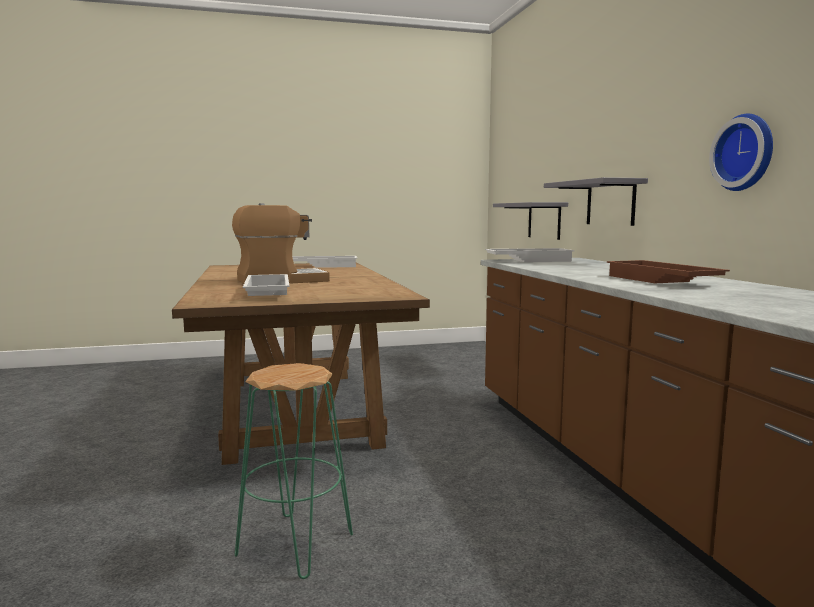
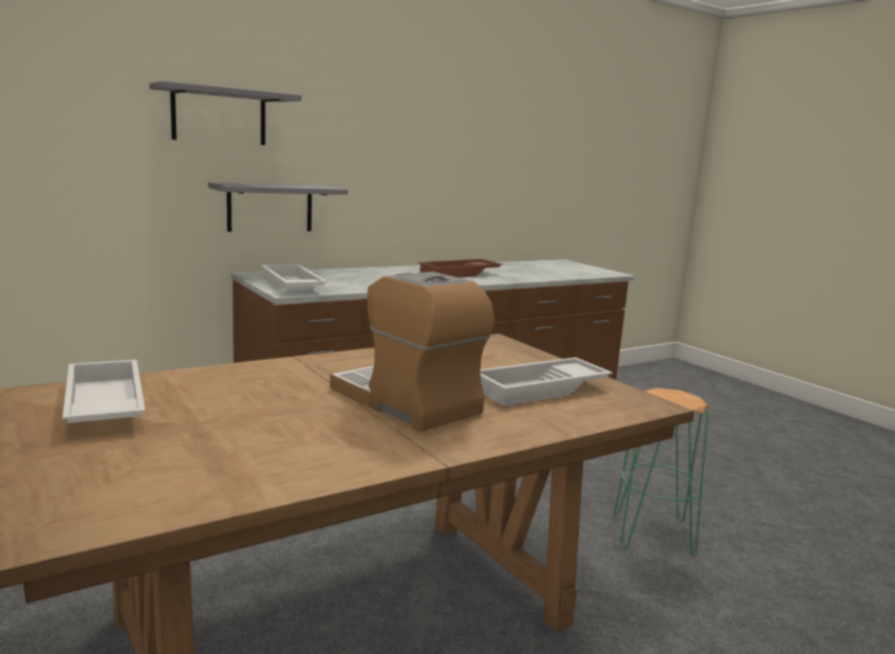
camera: 110 degrees left, 5 degrees up
(544, 220) = (106, 230): grey shelf -> grey shelf (219, 116)
(746, 153) = (424, 176): wall clock -> none

